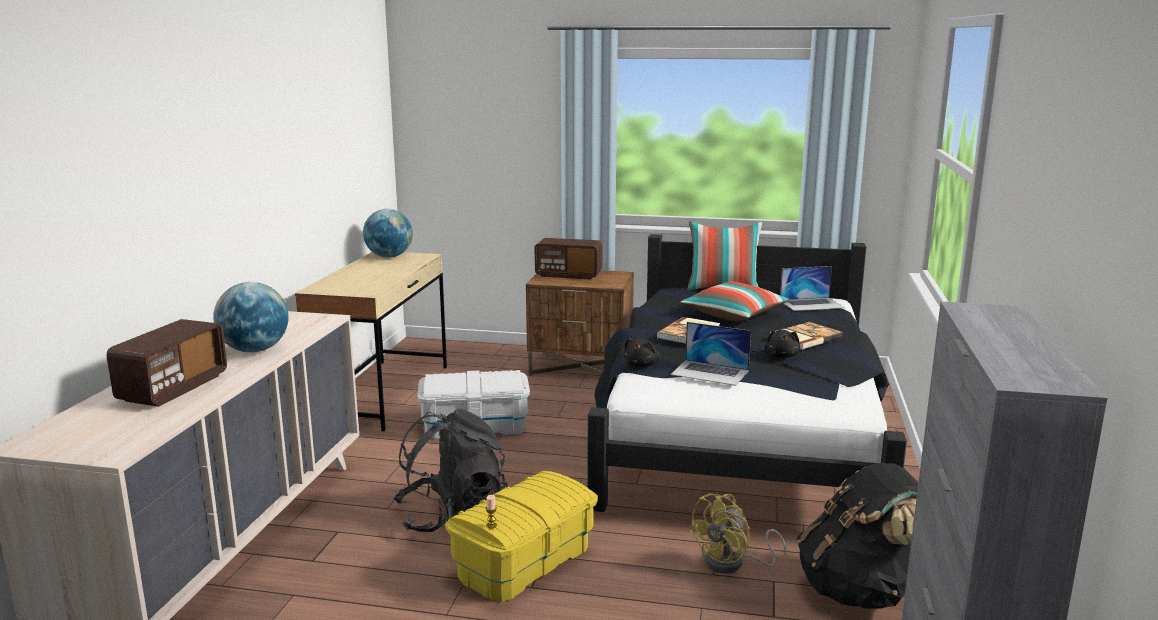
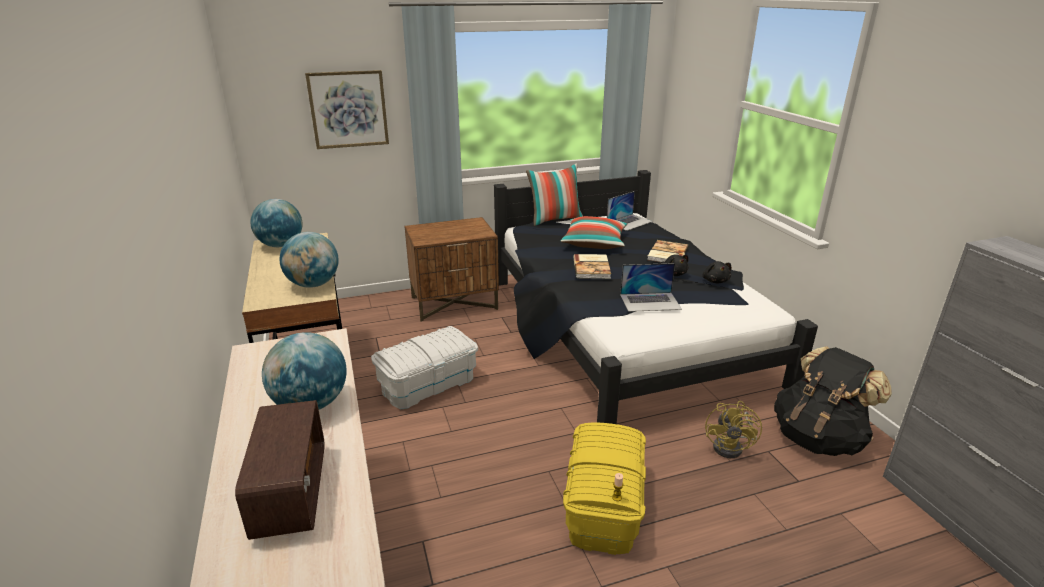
camera: 30 degrees left, 10 degrees up
(372, 286) = (313, 284): none -> globe
(452, 515) = (502, 482): black backpack -> none
(503, 134) = (348, 109): none -> picture
(568, 275) = (436, 229): radio -> none
(641, 365) = (593, 306): black plush toy -> black plush toy (715, 281)

